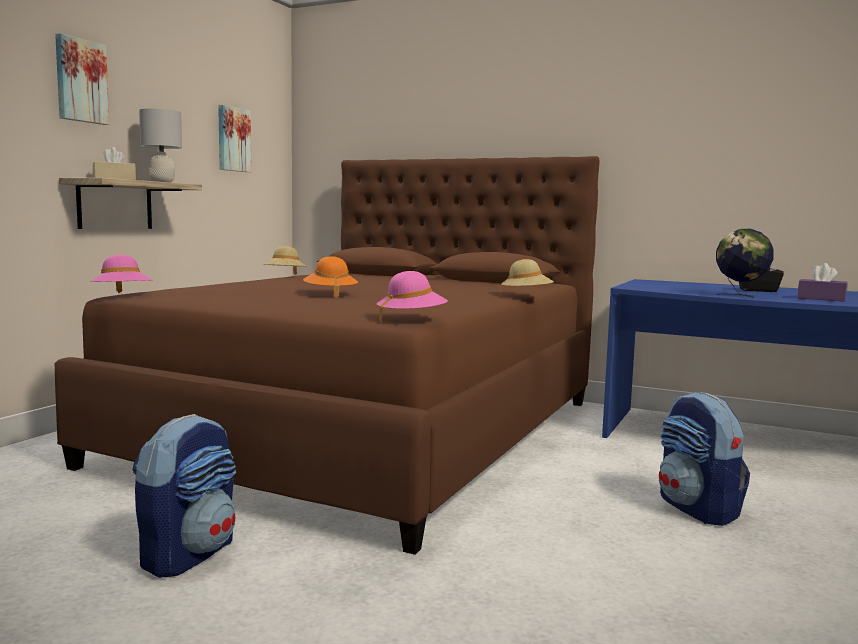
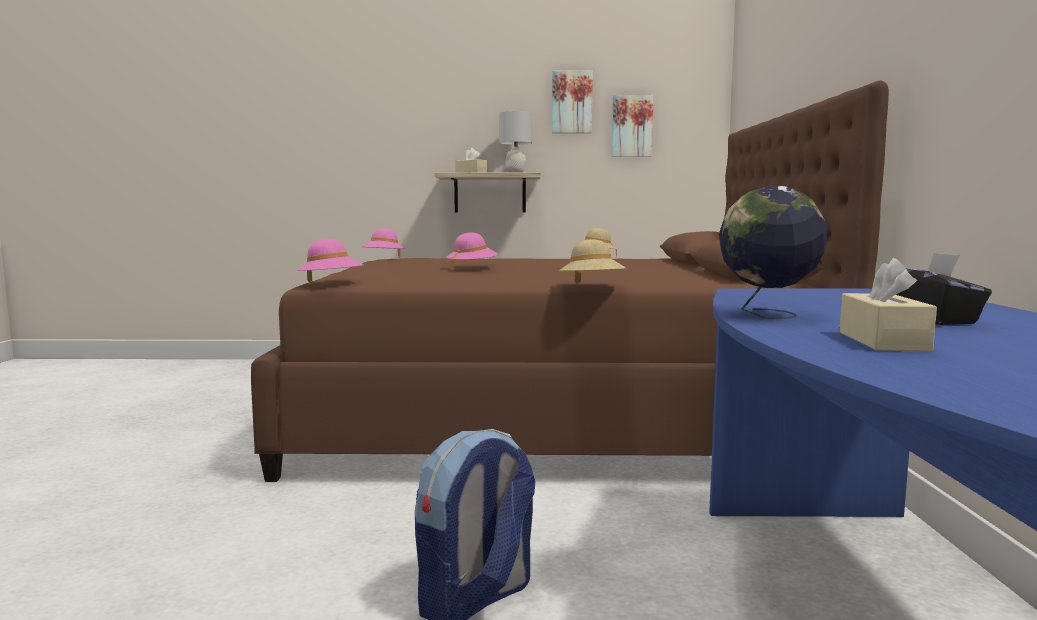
camera: 65 degrees right, 0 degrees up
(80, 81) = (462, 100): picture -> picture (572, 102)
(188, 554) = (241, 428): backpack -> none
(330, 294) = (472, 268): orange hat -> pink hat
(821, 299) = (882, 341): purple tissue box -> beige tissue box

